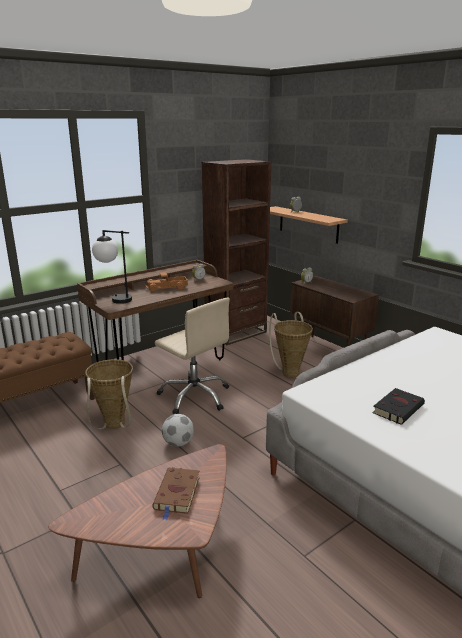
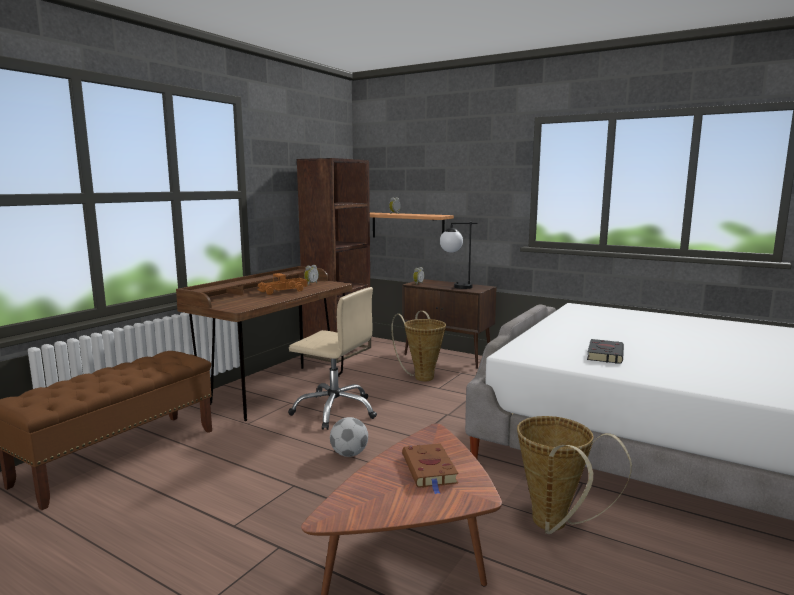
camera: 20 degrees left, 10 degrees down
(114, 299) = (230, 303): table lamp -> table lamp (455, 287)
(114, 427) = (258, 452): basket -> basket (555, 526)

